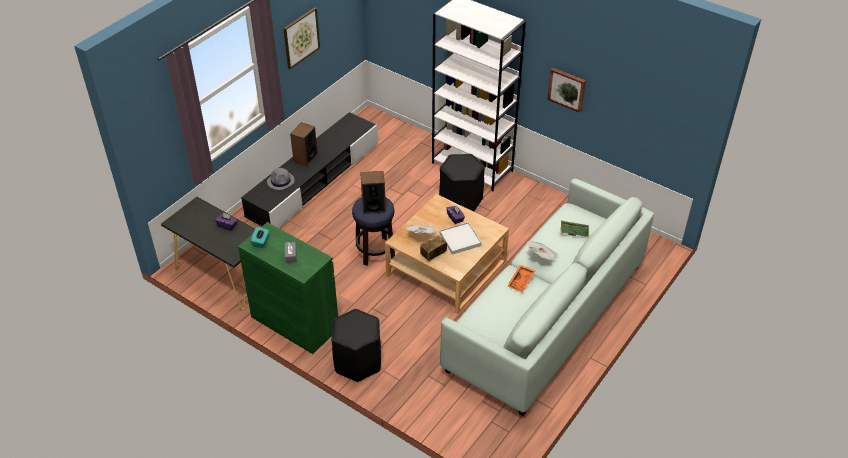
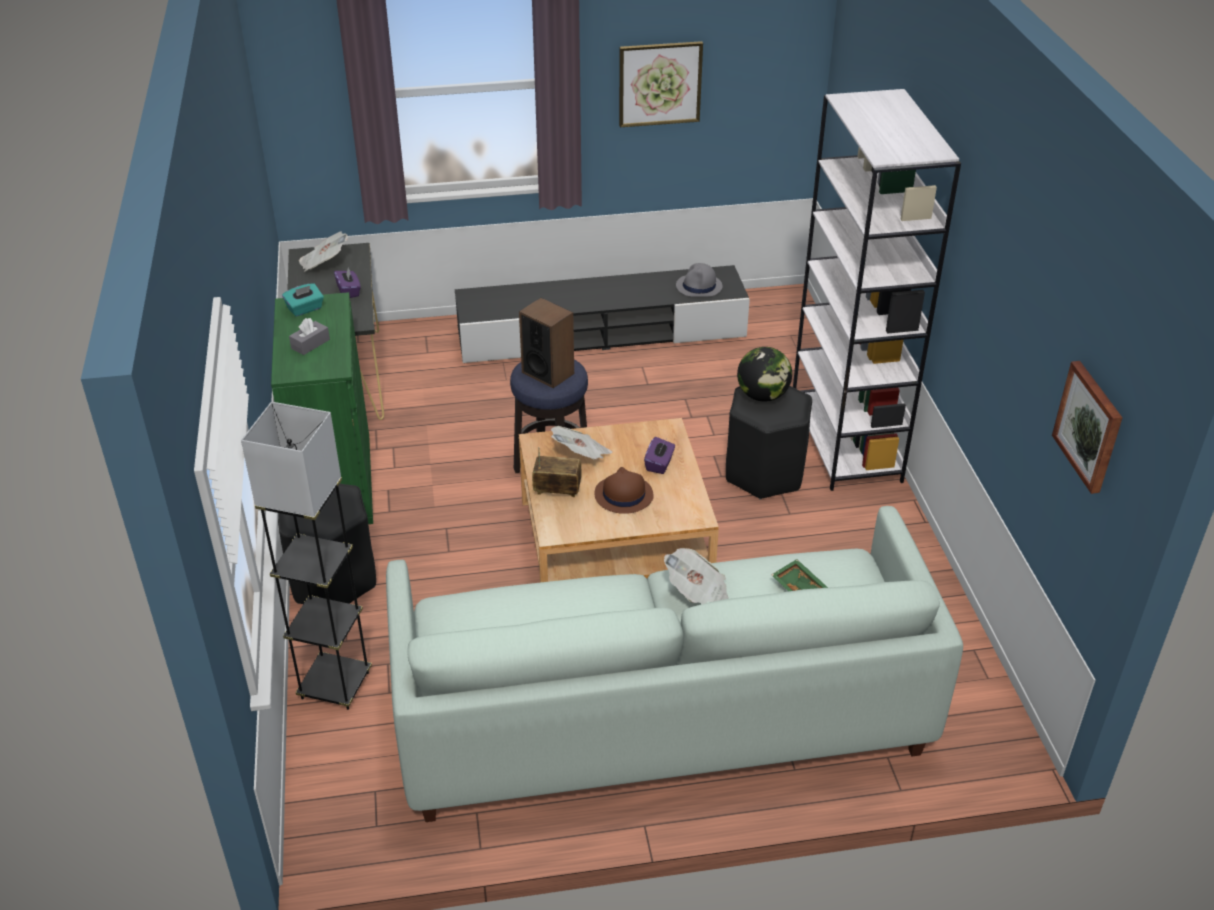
camera: 45 degrees right, 5 degrees down
(191, 219) = (324, 263): none -> newspaper
(281, 181) = (526, 297): grey hat -> grey hat (699, 286)
(305, 158) = (595, 288): speaker -> none
(421, 399) = (335, 685): none -> grey floor lamp
(455, 164) = (762, 396): none -> globe
(460, 240) = (623, 495): white tray -> brown hat
(521, 281) = (612, 604): orange tray -> none
(567, 89) = (985, 335): picture -> picture (1089, 426)

